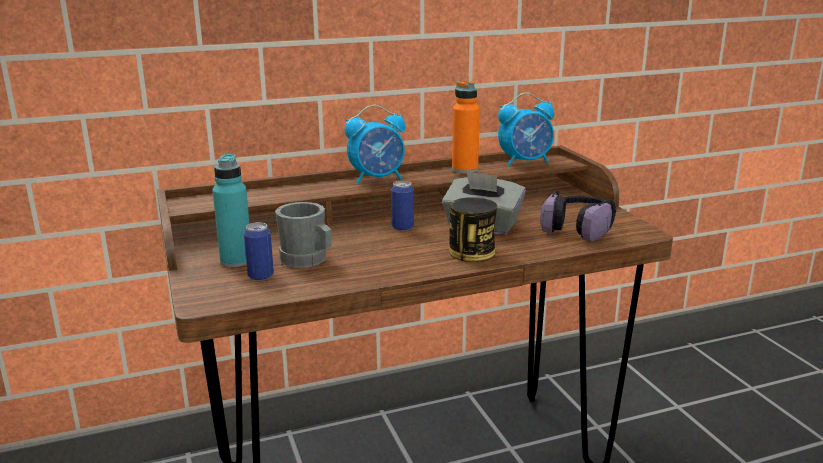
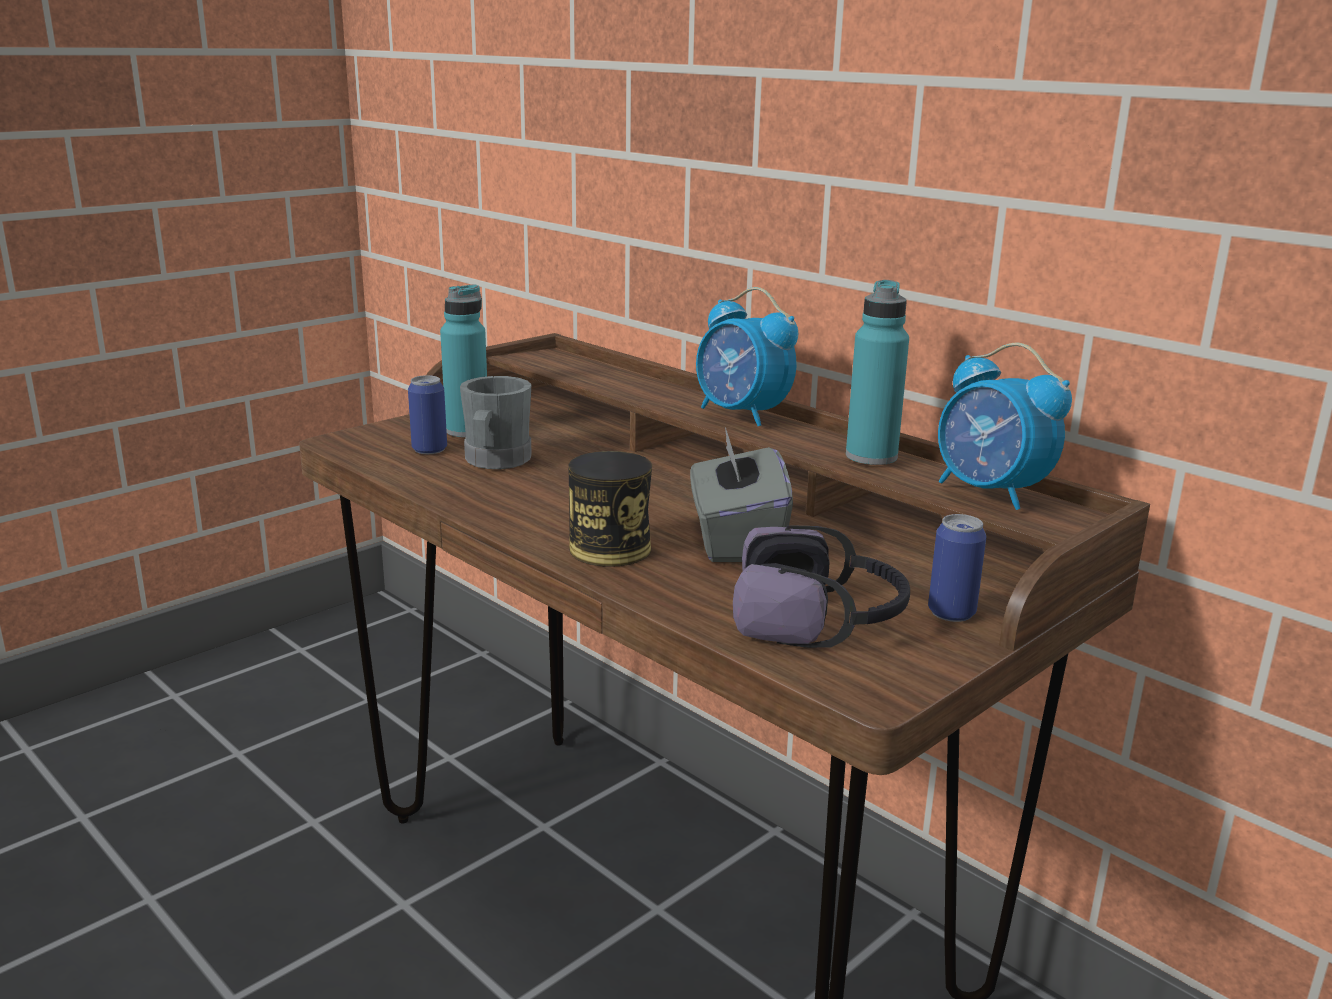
camera: 65 degrees right, 0 degrees up
(402, 227) = (670, 490): can -> can (951, 613)
(465, 169) = (871, 456): orange bottle -> turquoise bottle

